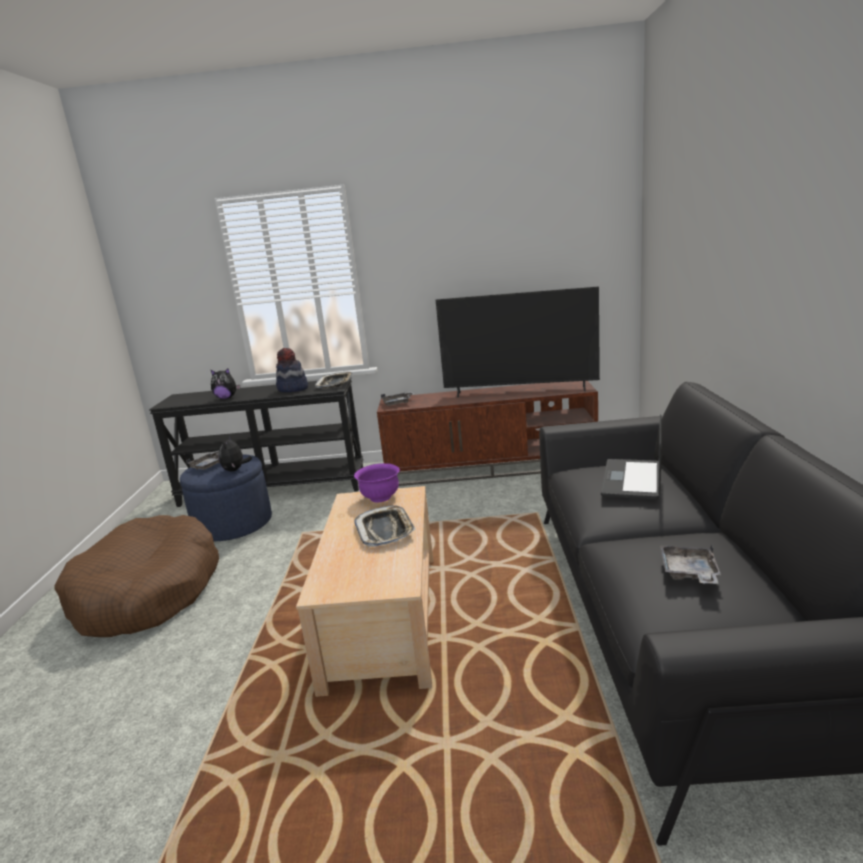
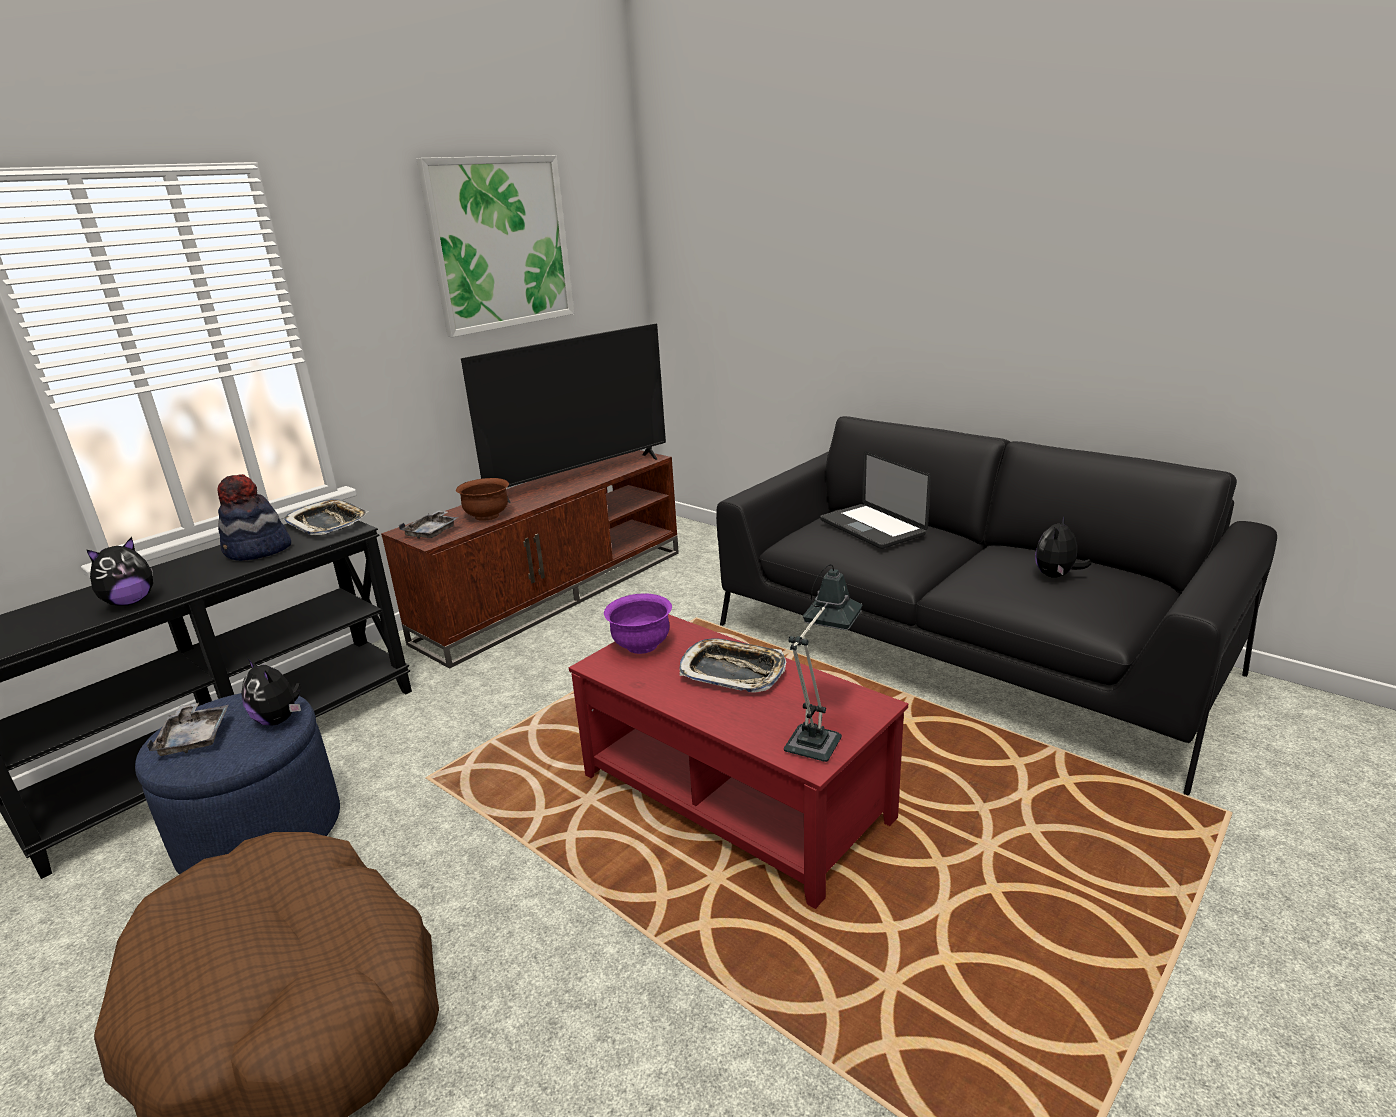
camera: 50 degrees left, 5 degrees up
(344, 584) = (817, 737): none -> table lamp
(385, 619) = (736, 795): beige coffee table -> red coffee table
(433, 401) = (487, 516): none -> brown bowl
(500, 225) = (500, 243): none -> picture
(689, 572) = (1056, 576): grey tray -> plush toy

